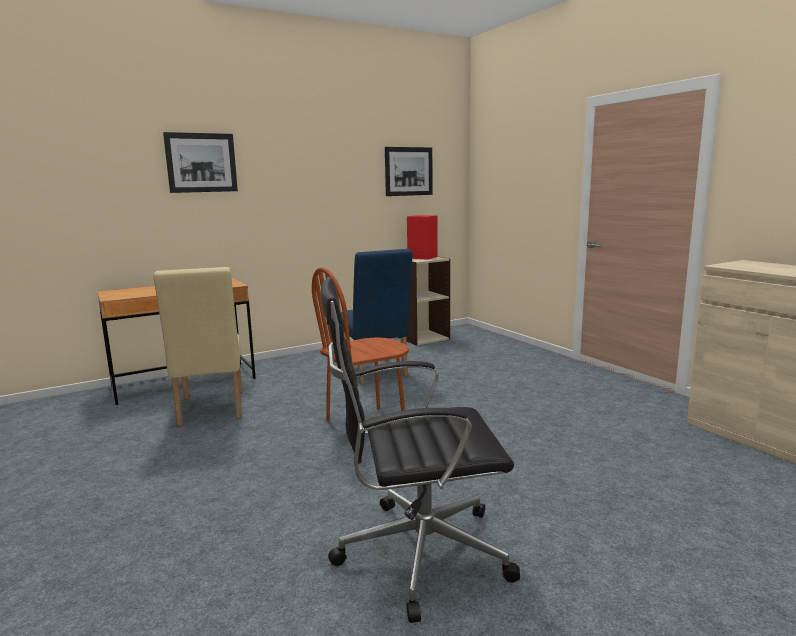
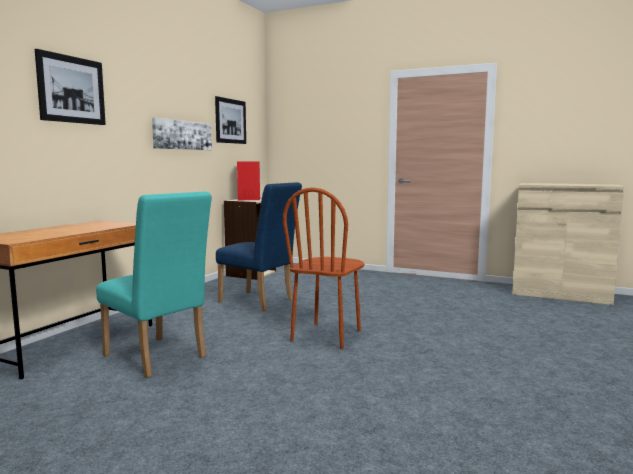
camera: 35 degrees left, 5 degrees down
(210, 410) = (158, 358): beige chair -> turquoise chair
(336, 192) = (182, 135): none -> picture
(417, 553) = (518, 395): black office chair -> none

